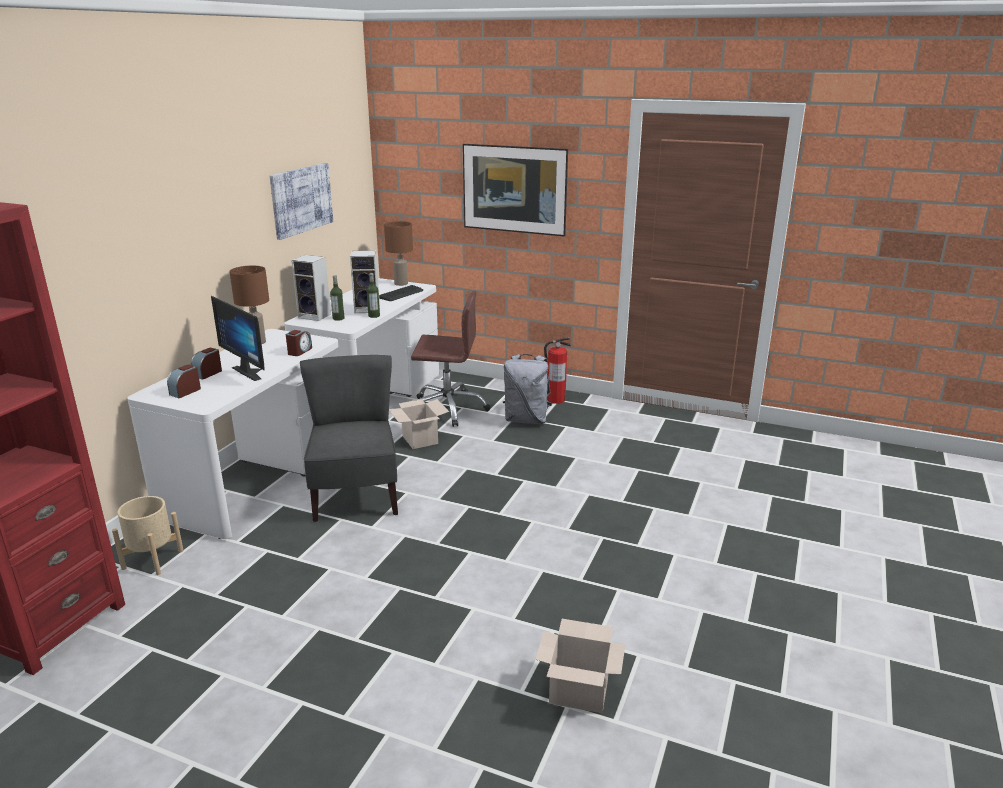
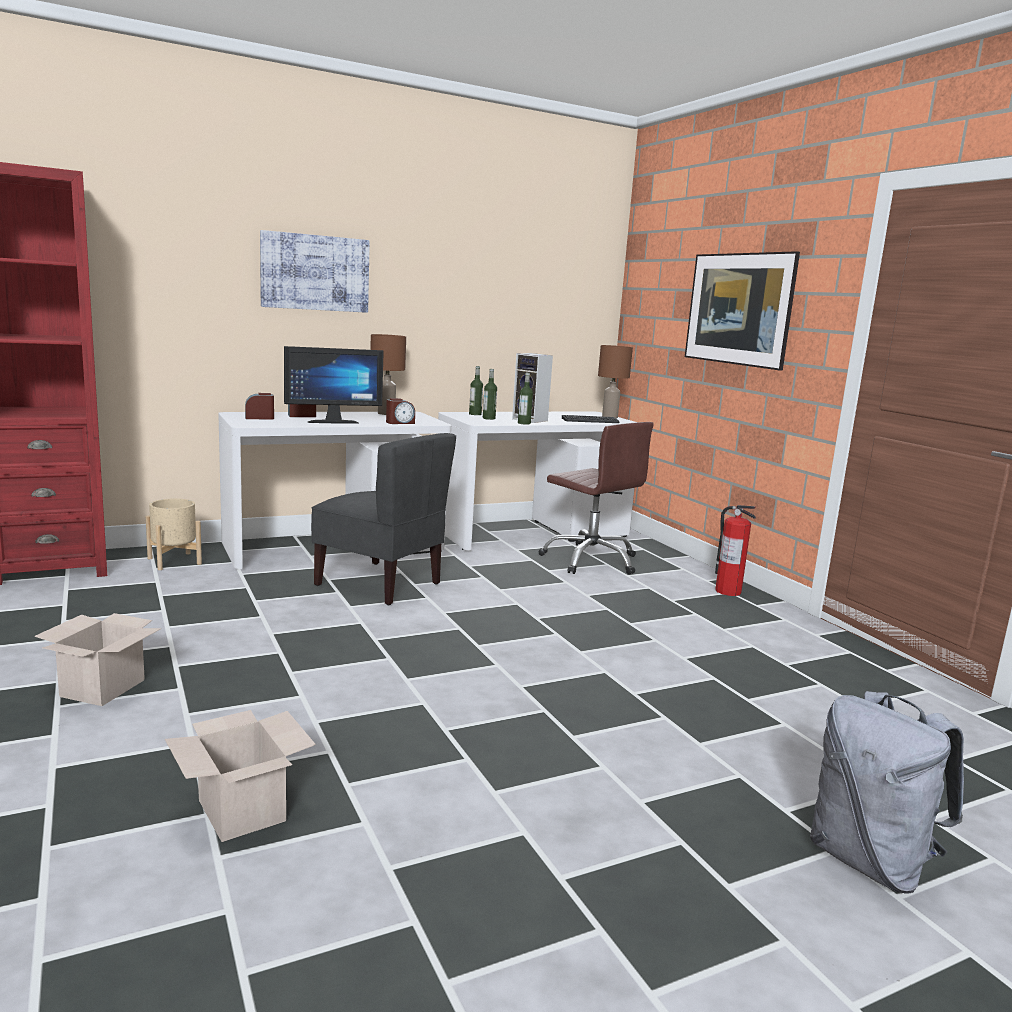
camera: 40 degrees right, 10 degrees down
(251, 371) = (332, 421): monitor -> monitor turned 105 degrees counterclockwise
(301, 200) = (498, 294): picture -> picture (315, 272)
(315, 316) = (475, 414): speaker -> bottle
(356, 497) = (380, 584): grey chair -> grey chair turned 90 degrees clockwise
(419, 439) = (516, 570): cardboard box -> cardboard box (103, 687)
(526, 420) = (658, 594): grey backpack -> grey backpack (870, 861)

